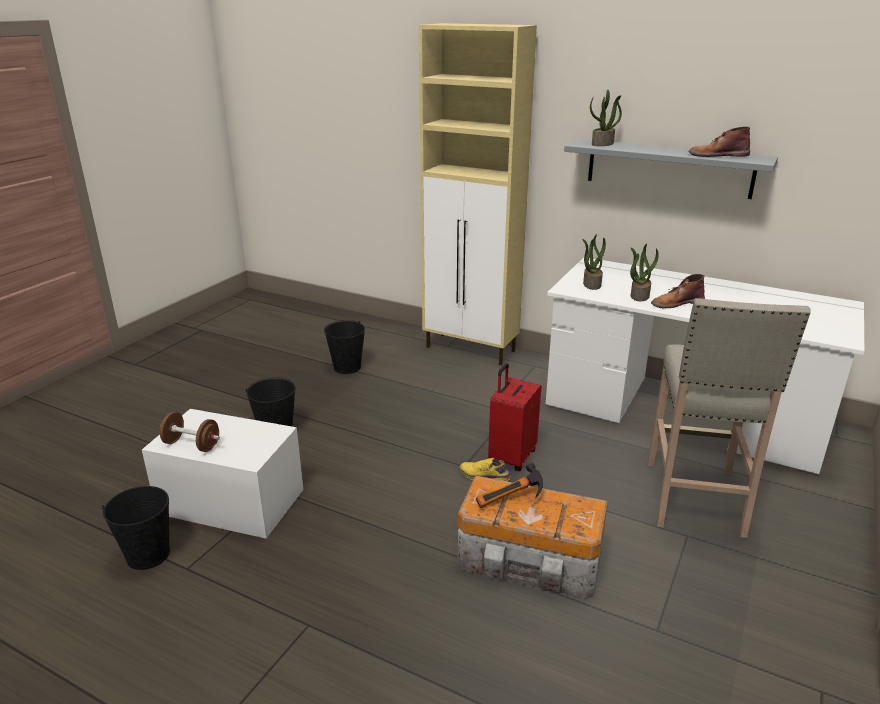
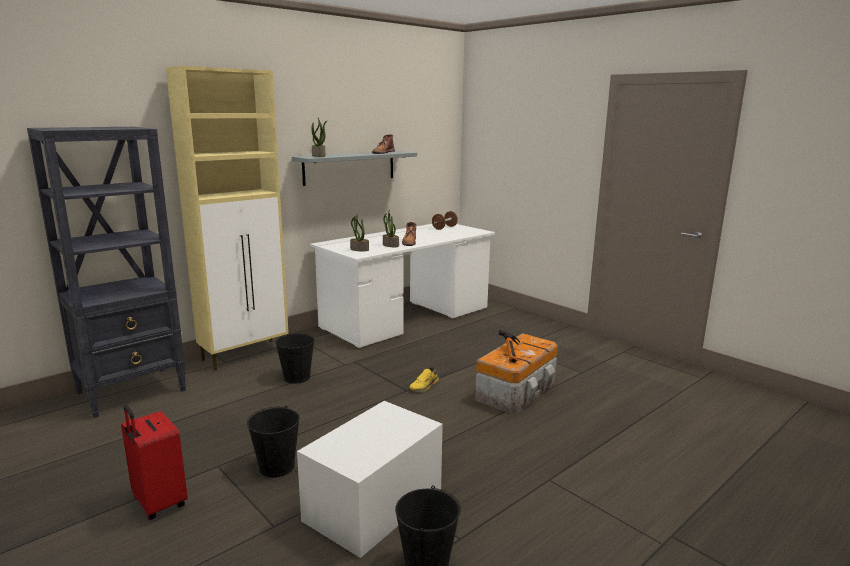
camera: 70 degrees left, 10 degrees down
(192, 445) = (374, 452): brown dumbbell -> brown dumbbell (444, 228)
(347, 367) = (198, 412): black bucket -> black bucket (297, 377)
(365, 330) = (133, 391): none -> black bookcase
(511, 457) = (410, 373): red suitcase -> red suitcase (158, 503)
(694, 499) = (487, 337): beige stool -> none

